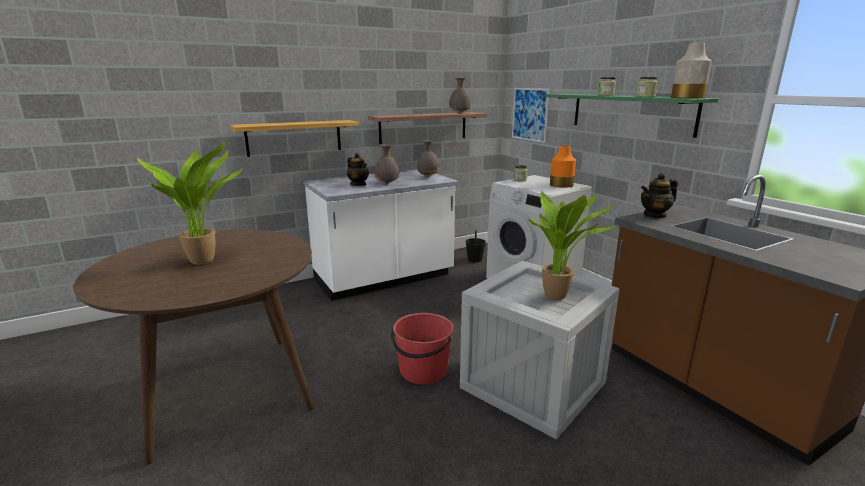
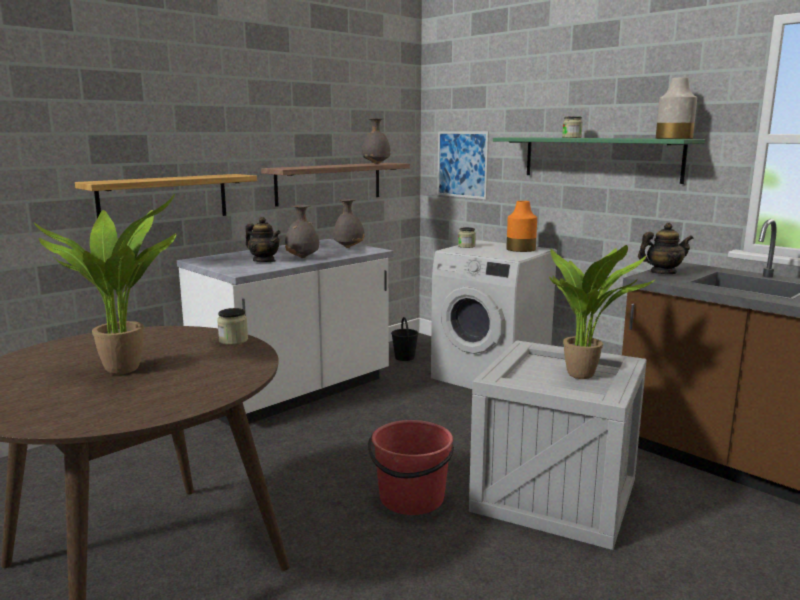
camera: 15 degrees left, 5 degrees down
(646, 96) = (625, 138): jar -> jar (233, 340)
(655, 215) = (662, 273): teapot -> teapot turned 150 degrees counterclockwise

